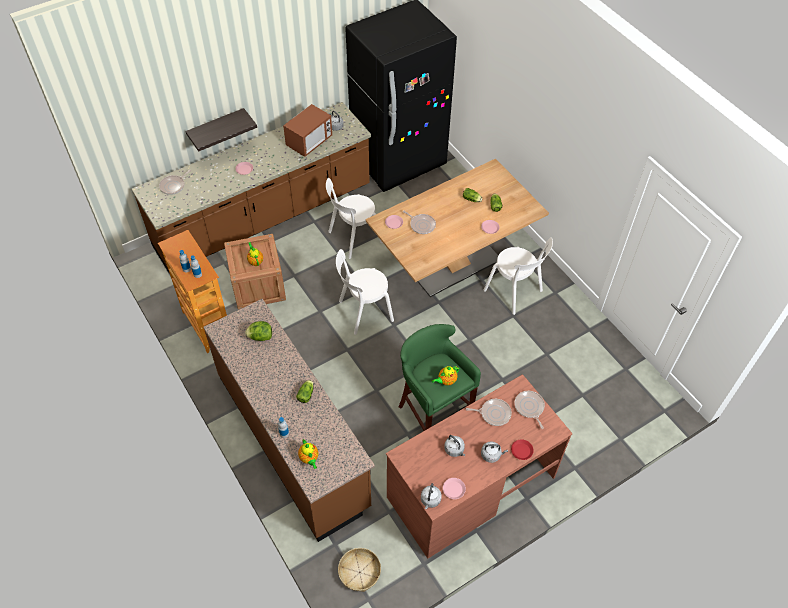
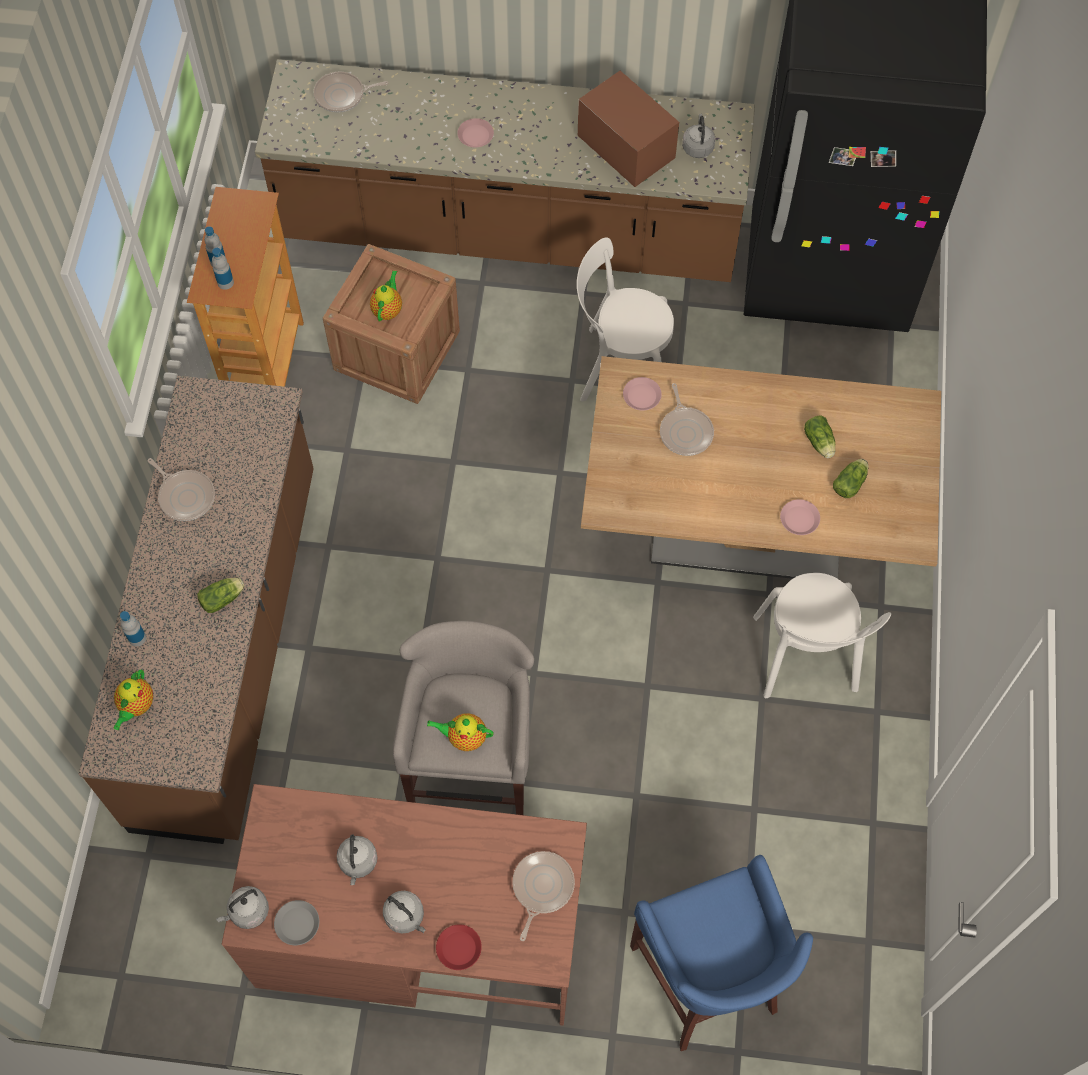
camera: 40 degrees right, 10 degrees up
(216, 128) = (471, 32): shelf -> none
(260, 337) = (241, 453): lettuce -> none
(309, 142) = (626, 150): microwave -> microwave turned 120 degrees counterclockwise
(359, 572) = (143, 926): basket -> none
(363, 312) = (519, 511): white chair -> none
(432, 412) = (472, 764): green stool -> grey stool
(454, 489) = (297, 924): pink plate -> grey plate
(493, 413) = (475, 852): frying pan -> frying pan (185, 496)
(587, 423) = (707, 981): none -> blue stool

